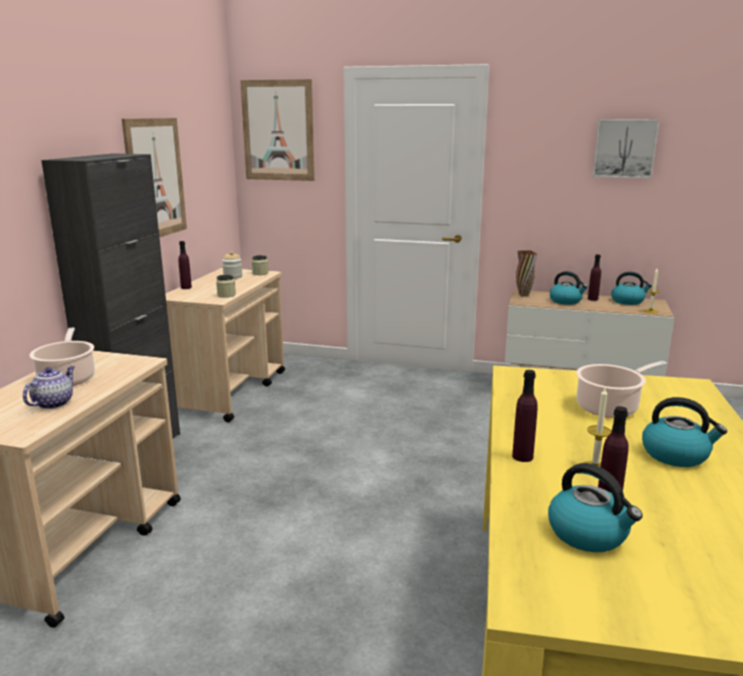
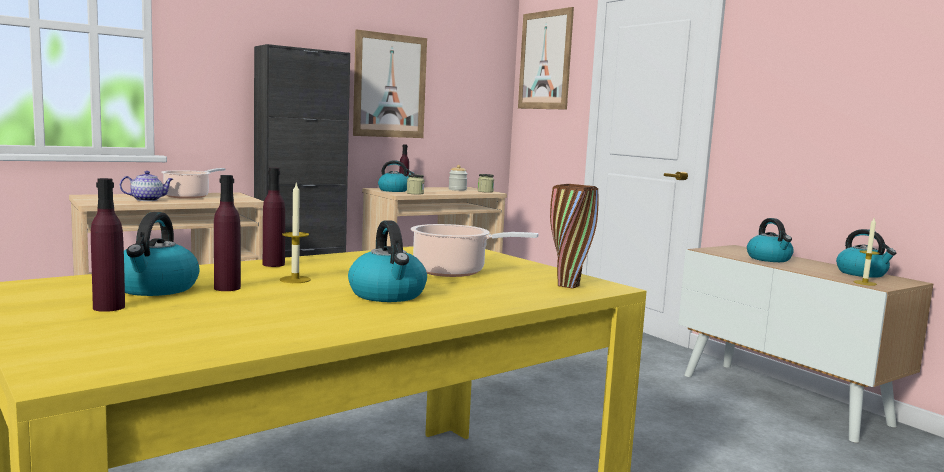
camera: 40 degrees right, 10 degrees down
(195, 295) = (394, 190): none -> kettle
(523, 295) = (730, 248): brown vase -> brown vase (568, 286)
(592, 299) = (814, 264): purple bottle -> purple bottle (109, 307)
(624, 148) = (881, 58): picture -> none

